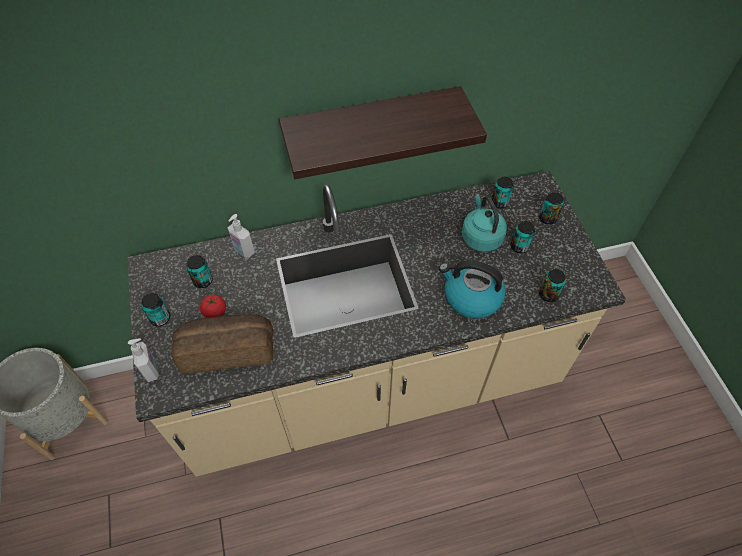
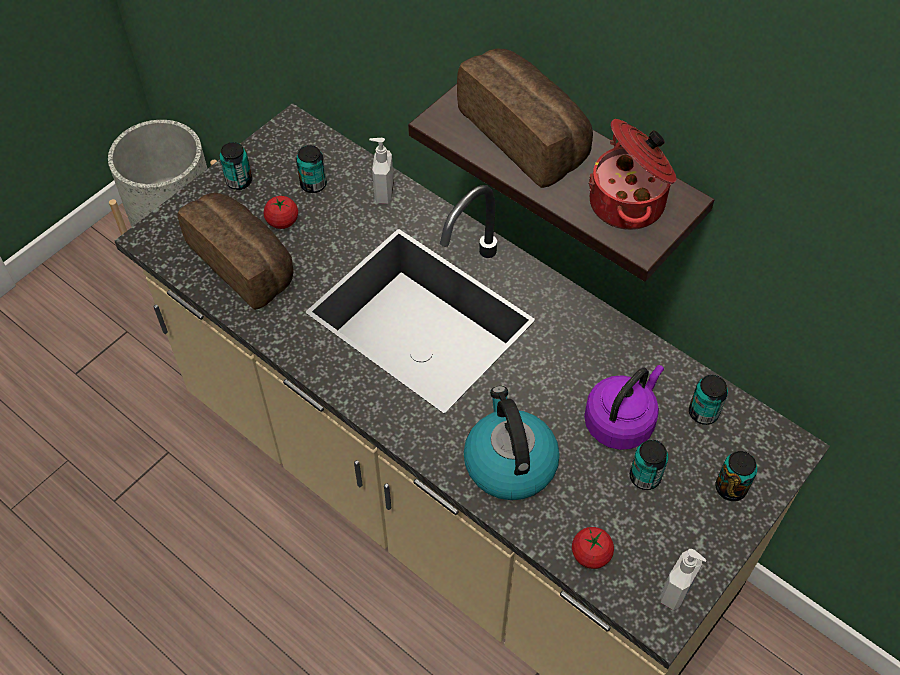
camera: 55 degrees right, 0 degrees up
(152, 370) = (174, 216): soap dispenser -> soap dispenser (677, 592)
(353, 128) = (527, 136): none -> bread
(437, 116) = (629, 203): none -> cooking pot
(480, 236) = (621, 421): turquoise kettle -> purple kettle
(548, 295) = (591, 554): can -> tomato

